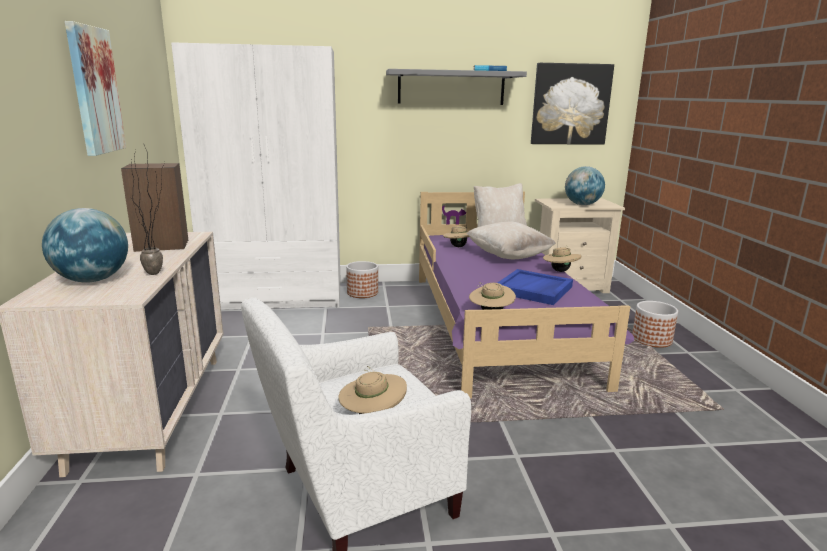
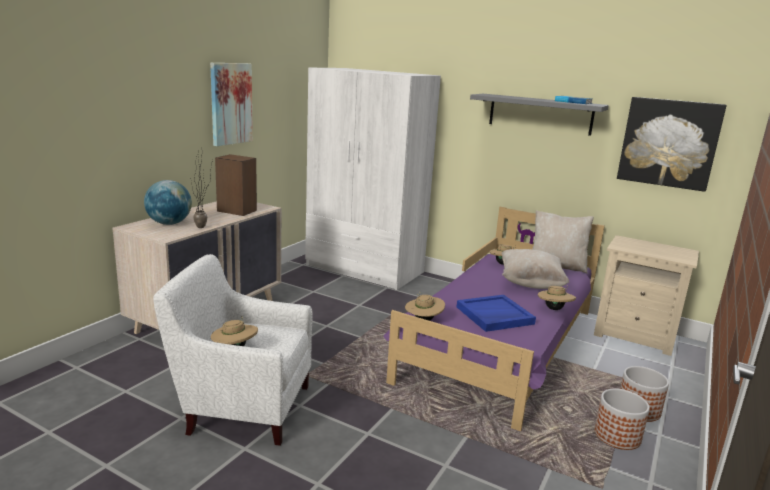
camera: 35 degrees right, 0 degrees up
(362, 293) = (429, 284): planter -> planter (617, 435)
(582, 205) = (651, 252): globe -> none

